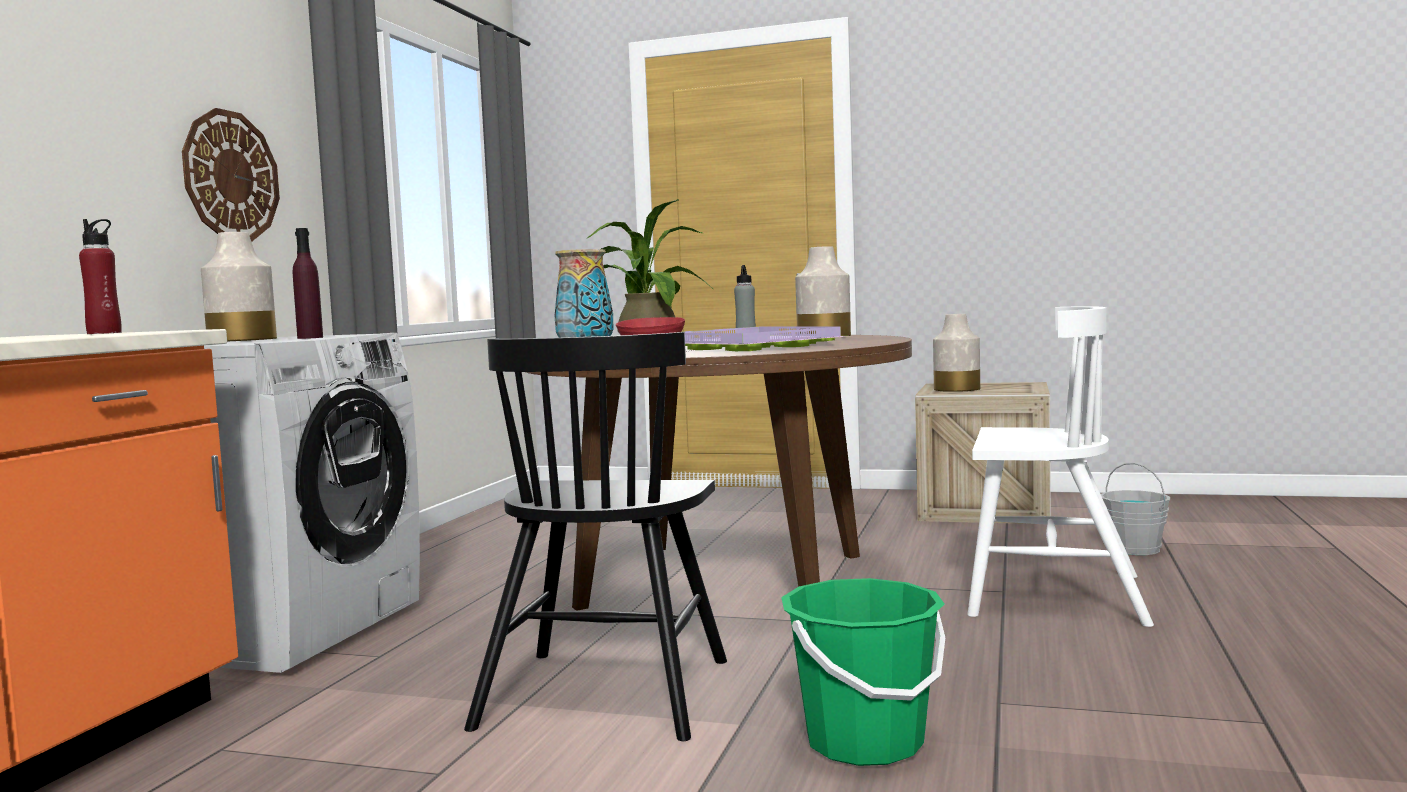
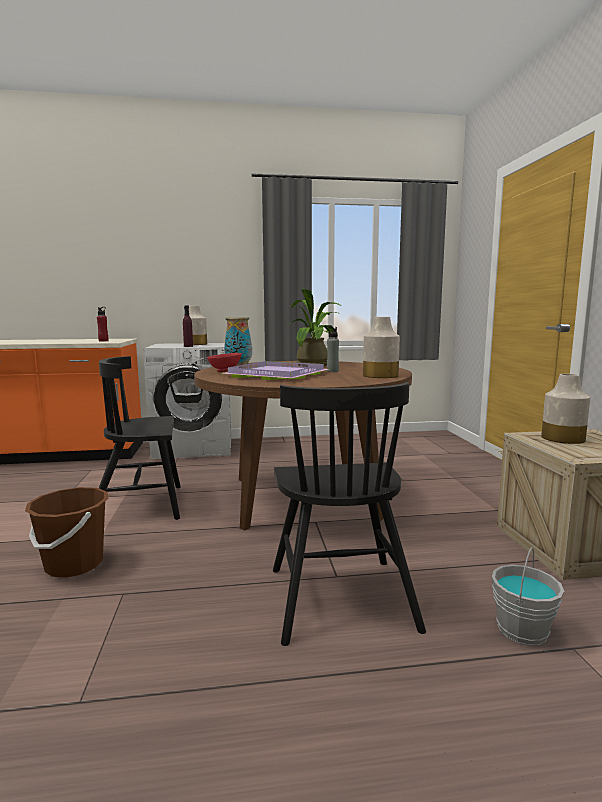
camera: 65 degrees right, 5 degrees up
(231, 176) = (226, 281): wall clock -> none
(865, 742) = (74, 564): green bucket -> brown bucket
(1043, 594) = (338, 592): white chair -> black chair

